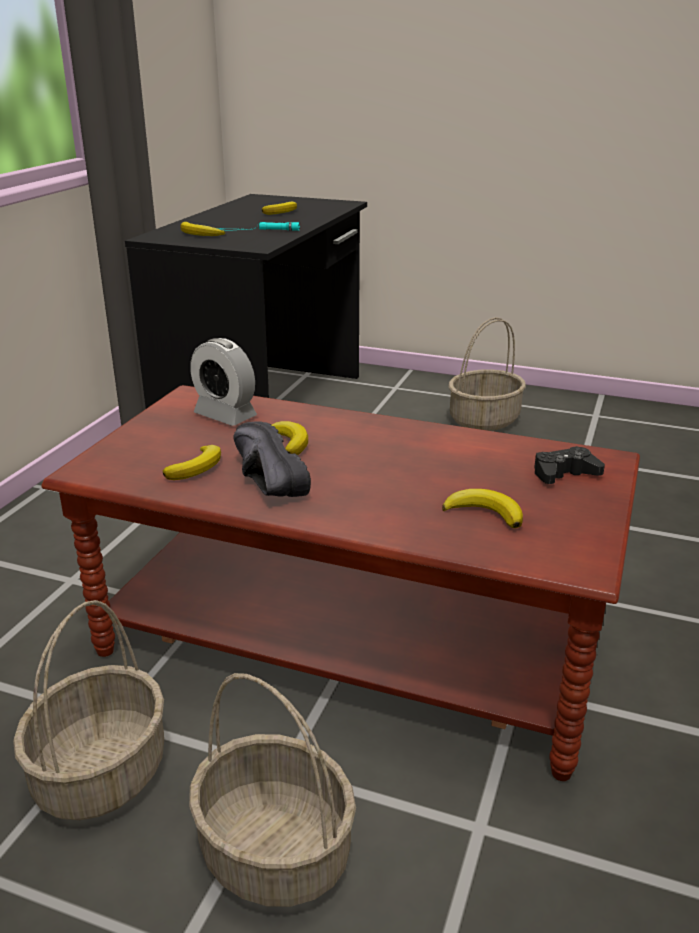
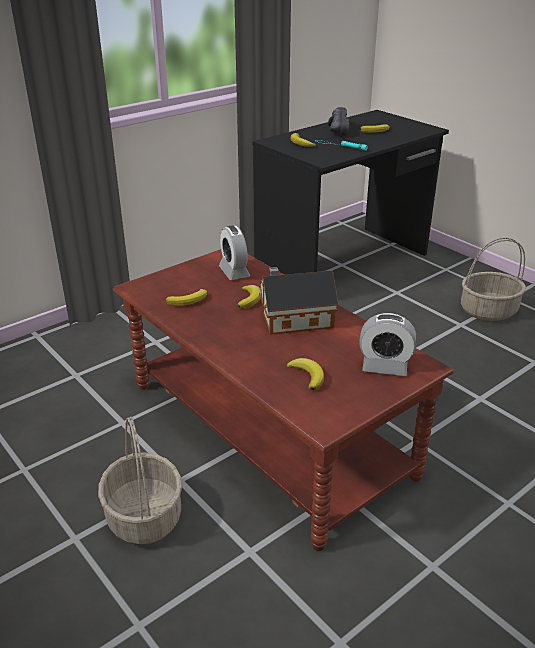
camera: 30 degrees right, 5 degrees up
(101, 775) = (98, 447): basket -> none
(261, 481) = (211, 319): black shoe -> black shoe (335, 130)
(381, 451) = (294, 320): none -> toy house
(564, 474) = (384, 367): black game controller -> alarm clock

